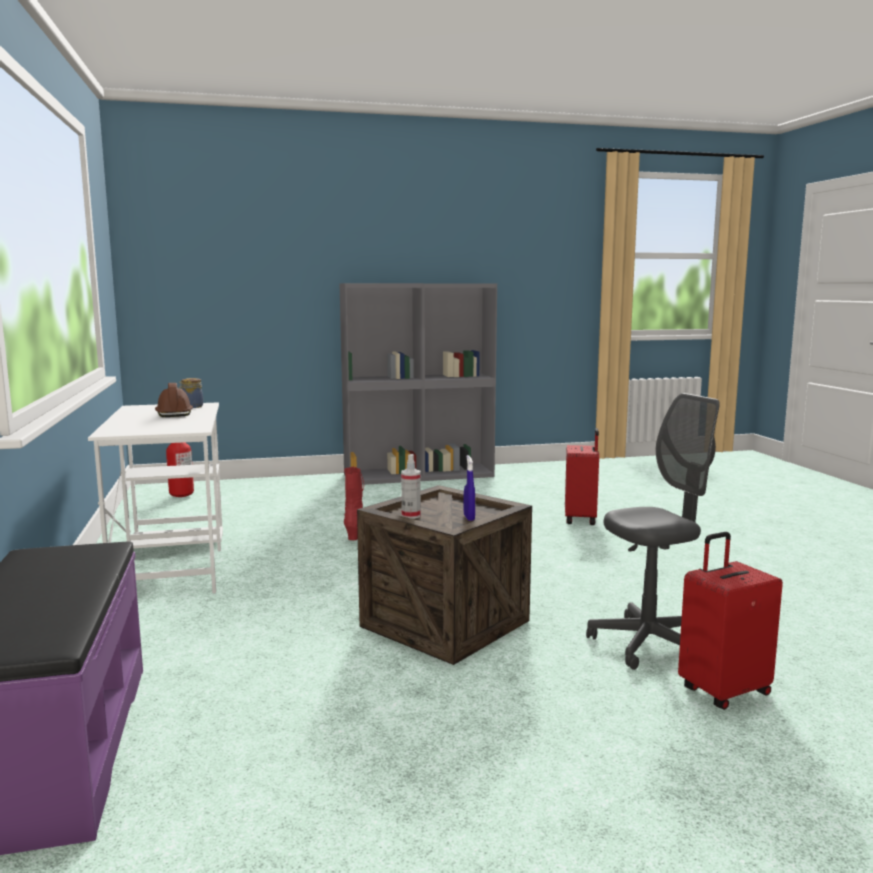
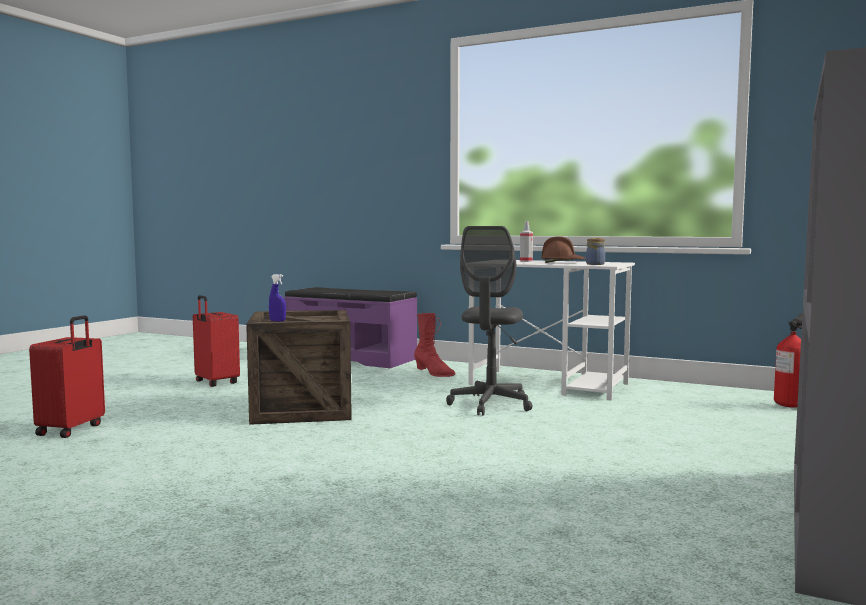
camera: 130 degrees right, 5 degrees down
(357, 535) = (536, 429): red boot -> red boot (434, 373)
(411, 516) = (314, 317): spray bottle -> spray bottle (526, 261)
(581, 519) = (394, 539): red suitcase -> red suitcase (215, 382)
(649, 644) = (140, 436): grey office chair -> grey office chair (490, 405)

